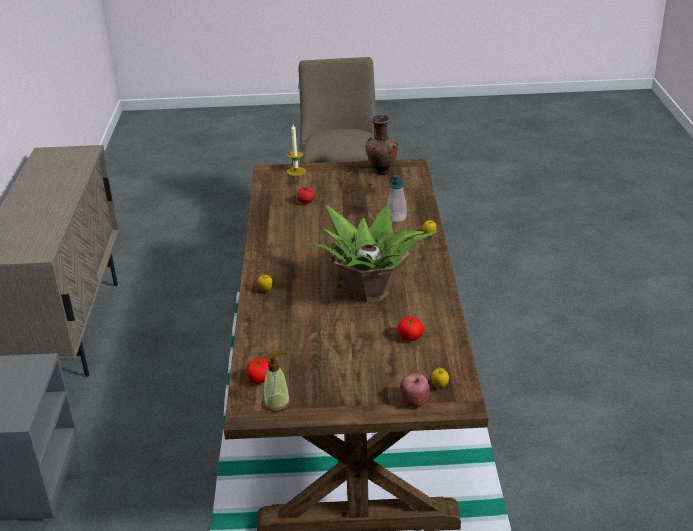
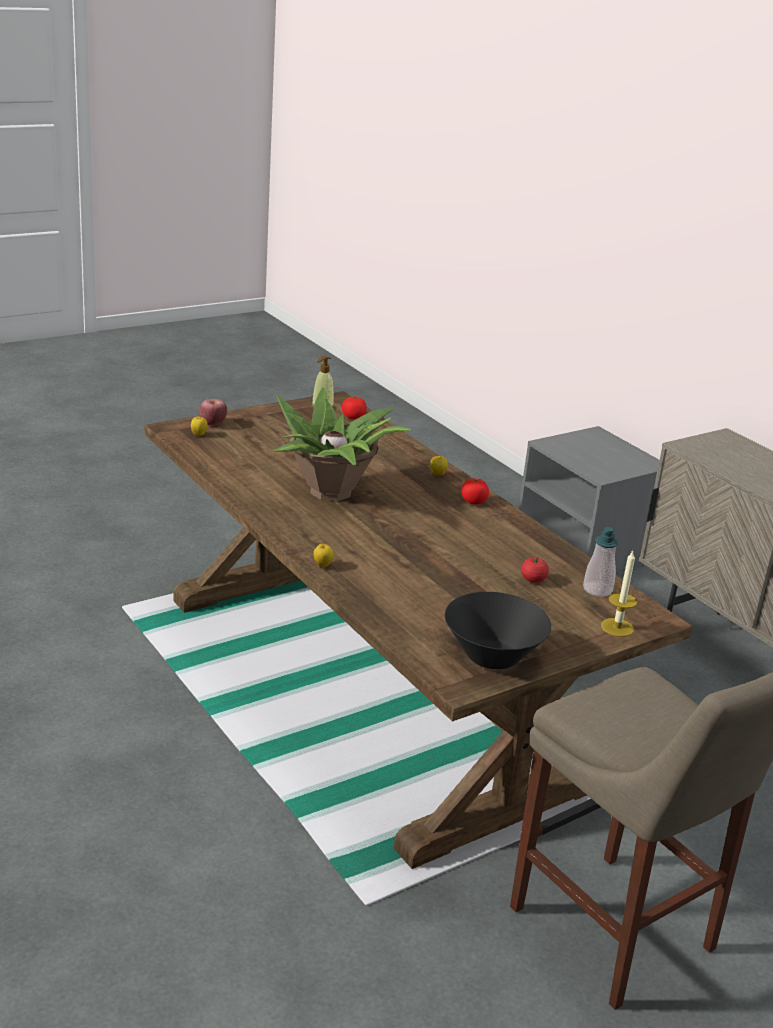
camera: 145 degrees right, 5 degrees down
(381, 172) = (492, 656): brown vase -> black bowl
(396, 217) = (388, 581): soap dispenser -> soap dispenser (597, 590)
(410, 337) = (254, 462): tomato -> tomato (473, 501)

